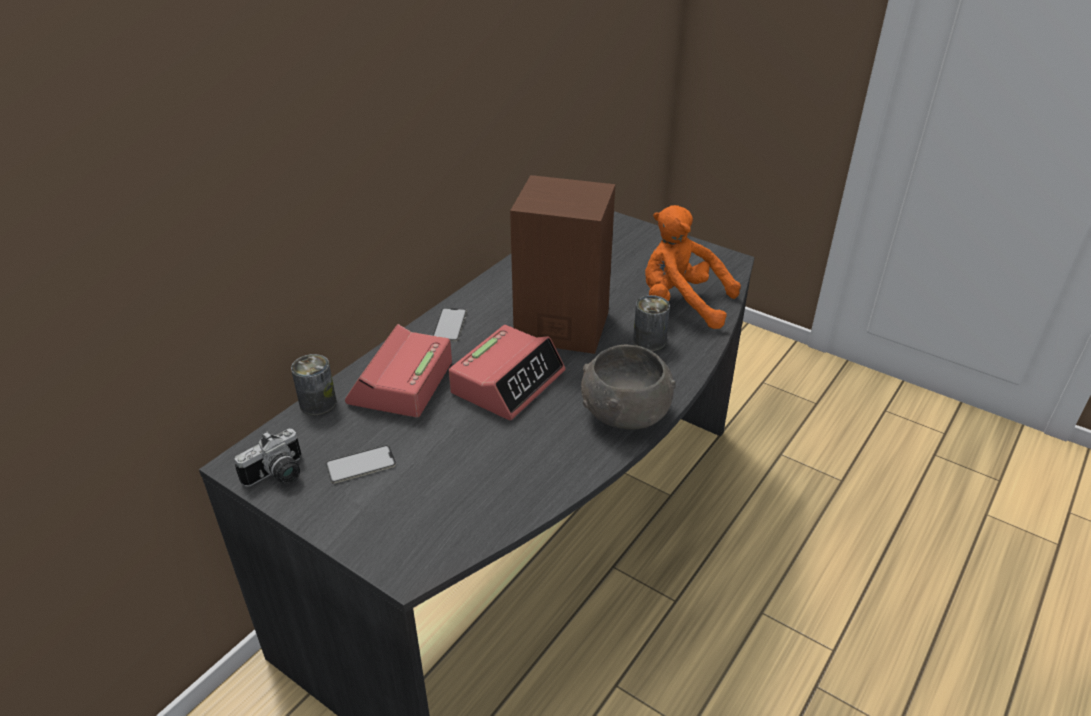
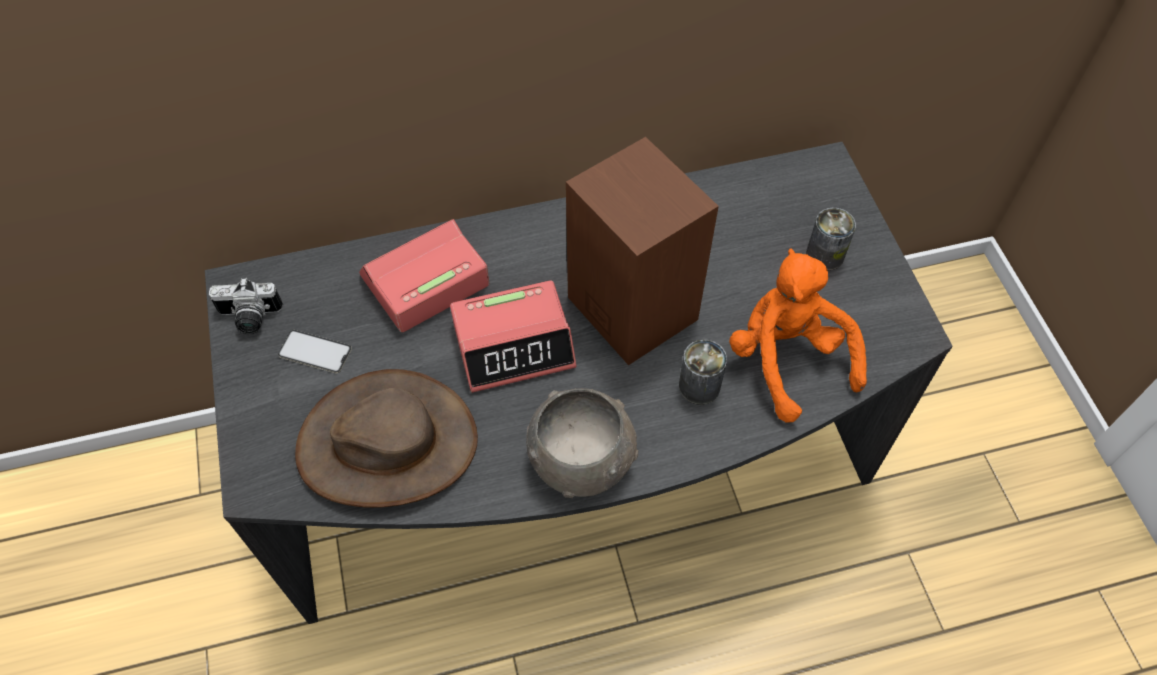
camera: 40 degrees right, 20 degrees up
(318, 403) = (342, 258): can -> can (825, 255)
(449, 325) = (531, 236): phone -> none
(483, 482) = (387, 443): none -> brown hat

